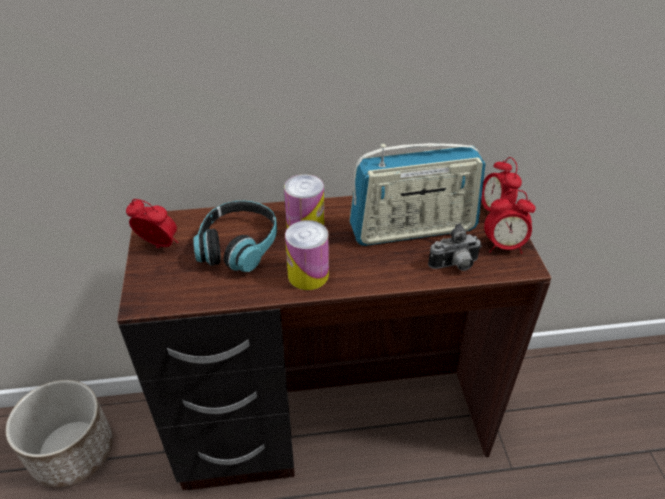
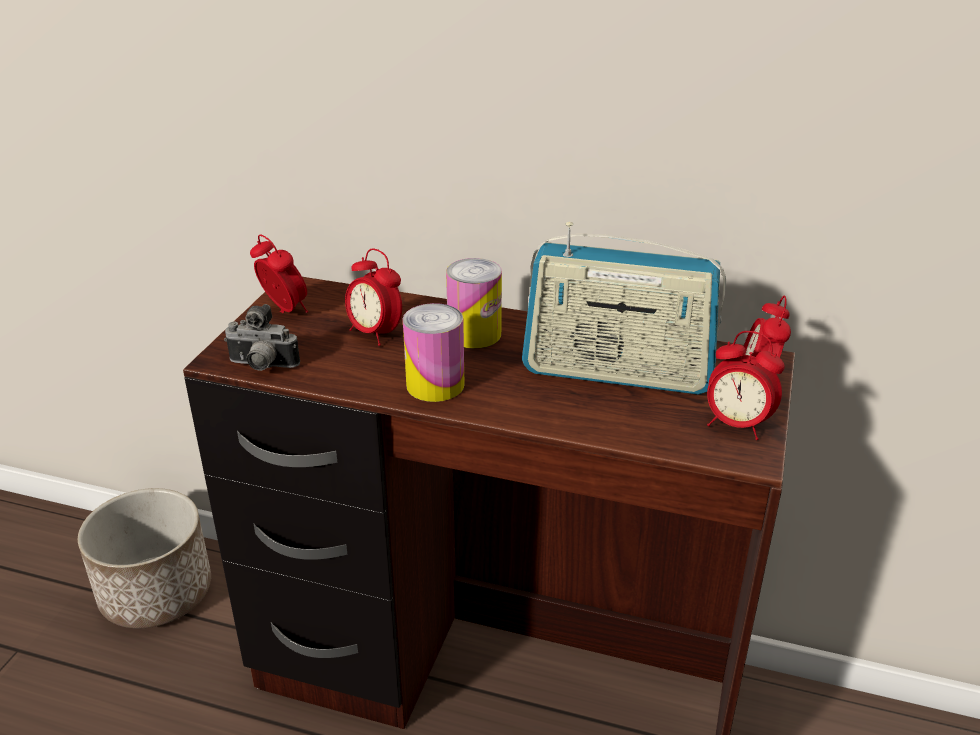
camera: 25 degrees right, 10 degrees down
(238, 246) = (375, 334): headphones -> alarm clock
(454, 266) = (642, 428): camera -> camera (262, 367)

